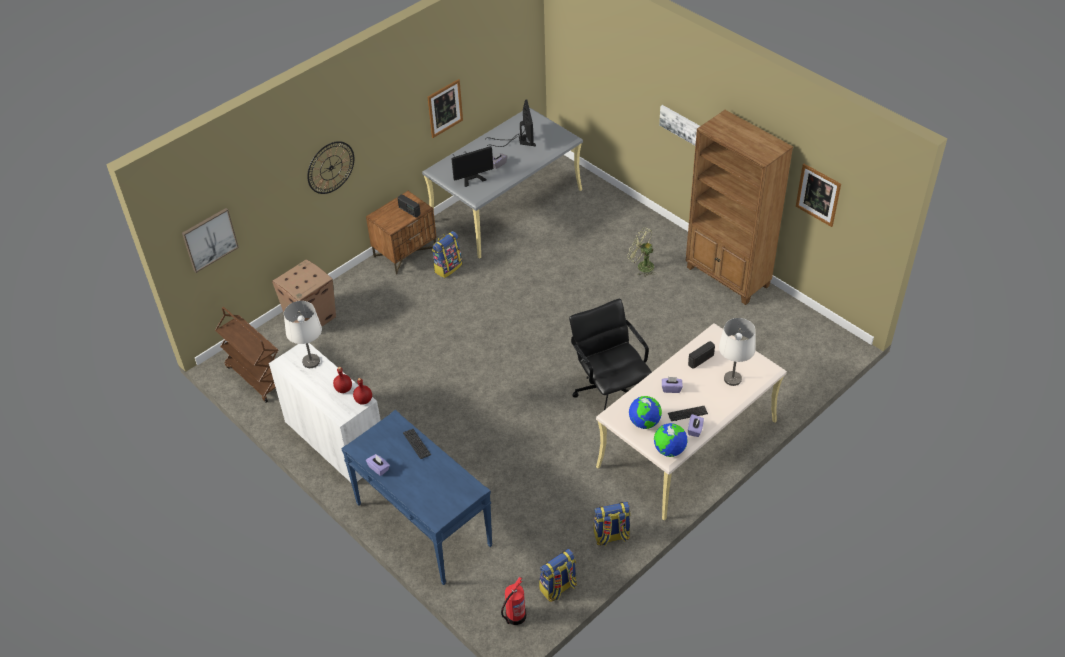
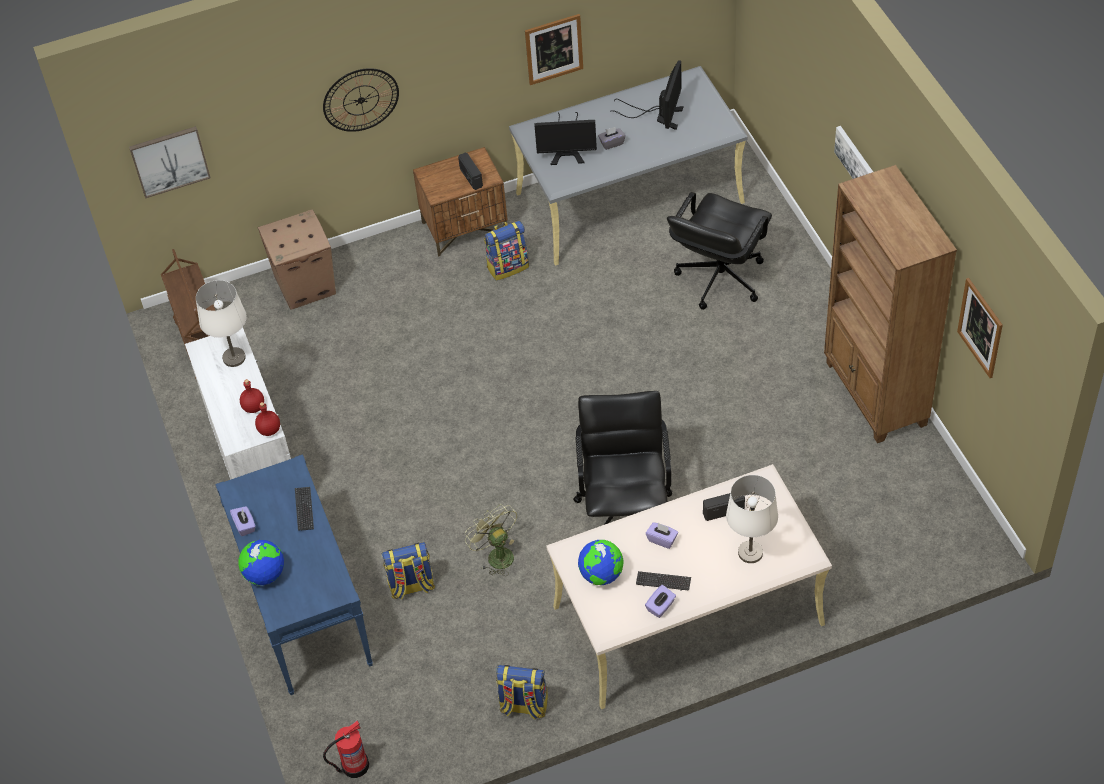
camera: 25 degrees right, 5 degrees up
(558, 588) = (423, 749): backpack -> backpack (411, 586)
(591, 237) = (719, 278): none -> black office chair
(641, 266) = (765, 341): green fan -> green fan (496, 555)
(669, 450) = (612, 623): globe -> globe (265, 574)

